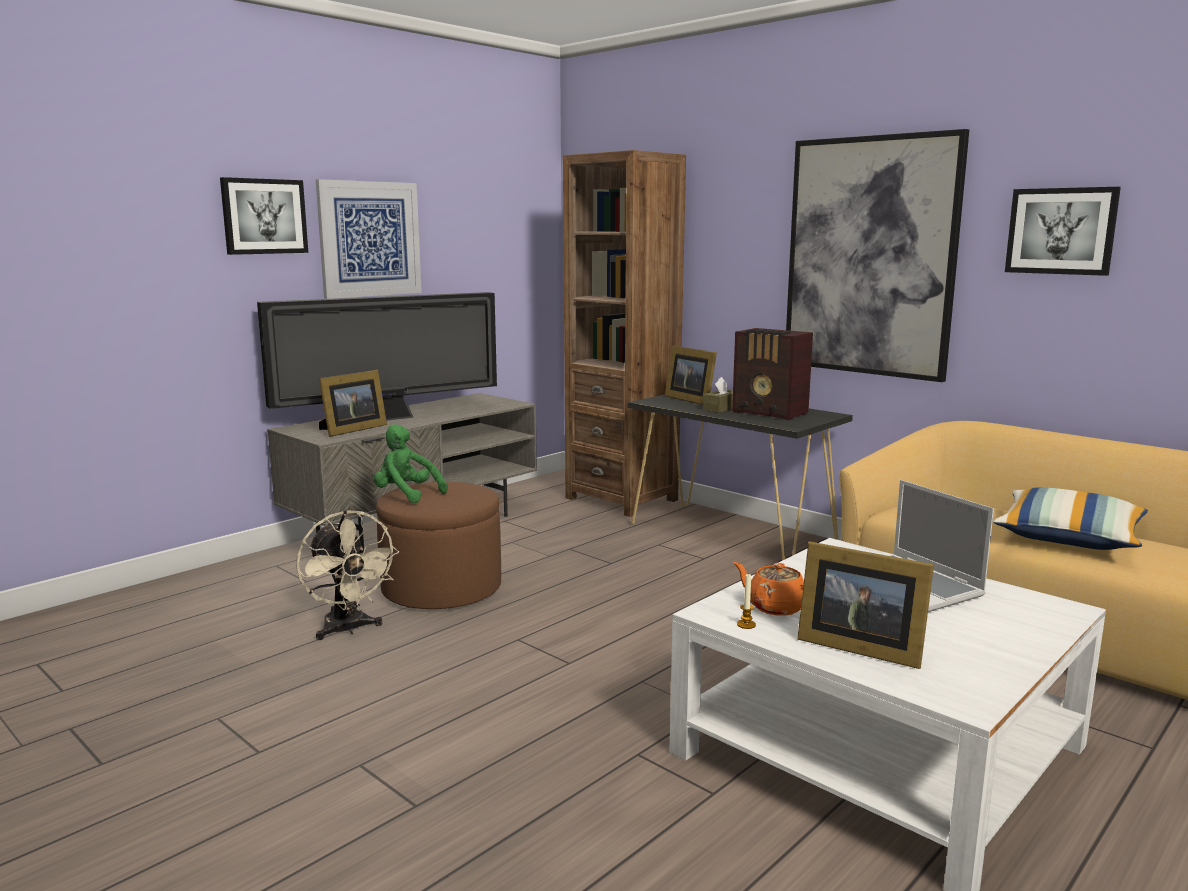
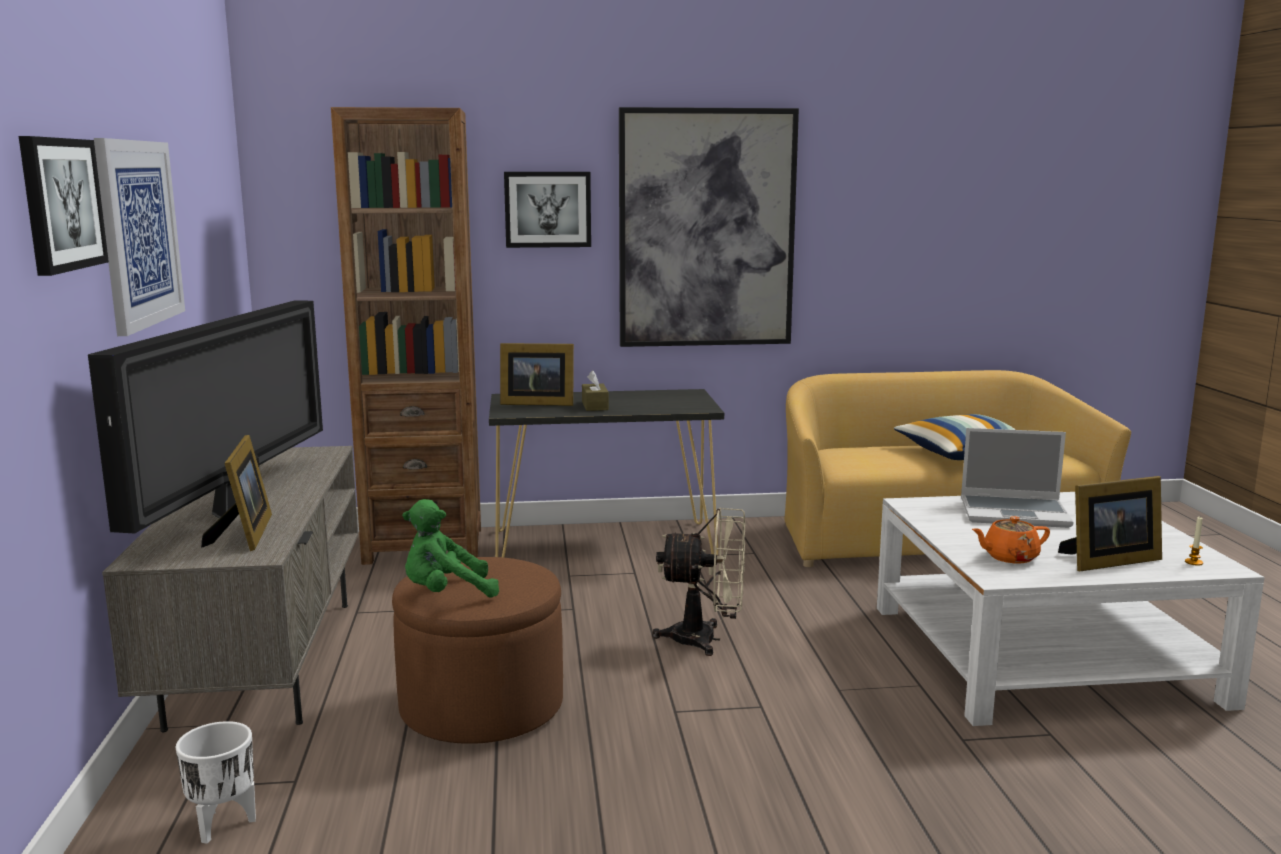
camera: 50 degrees left, 0 degrees up
(250, 584) = (223, 824): none -> white planter
(348, 629) = (499, 795): beige fan -> beige fan (706, 640)
(746, 625) = (1035, 576): candle -> candle (1193, 562)
(770, 413) = (646, 401): radio -> none
(1061, 231) = (878, 201): picture -> picture (547, 209)

